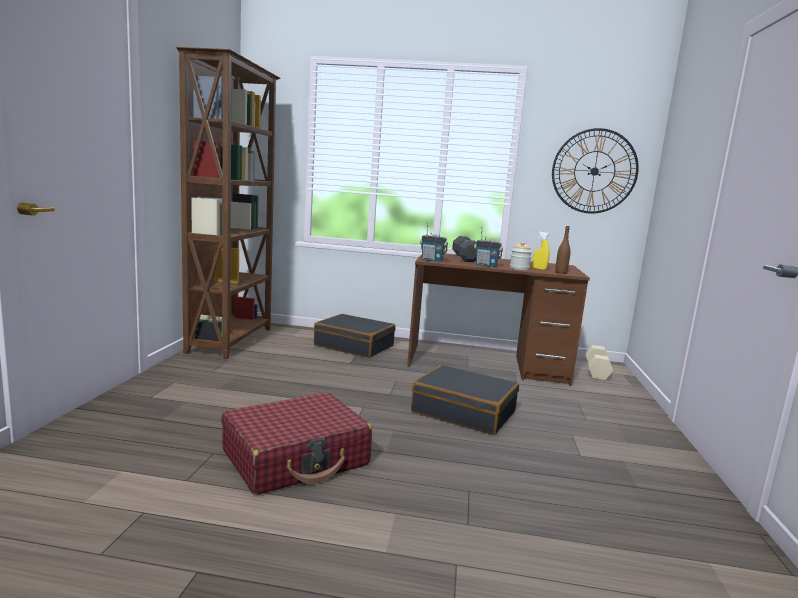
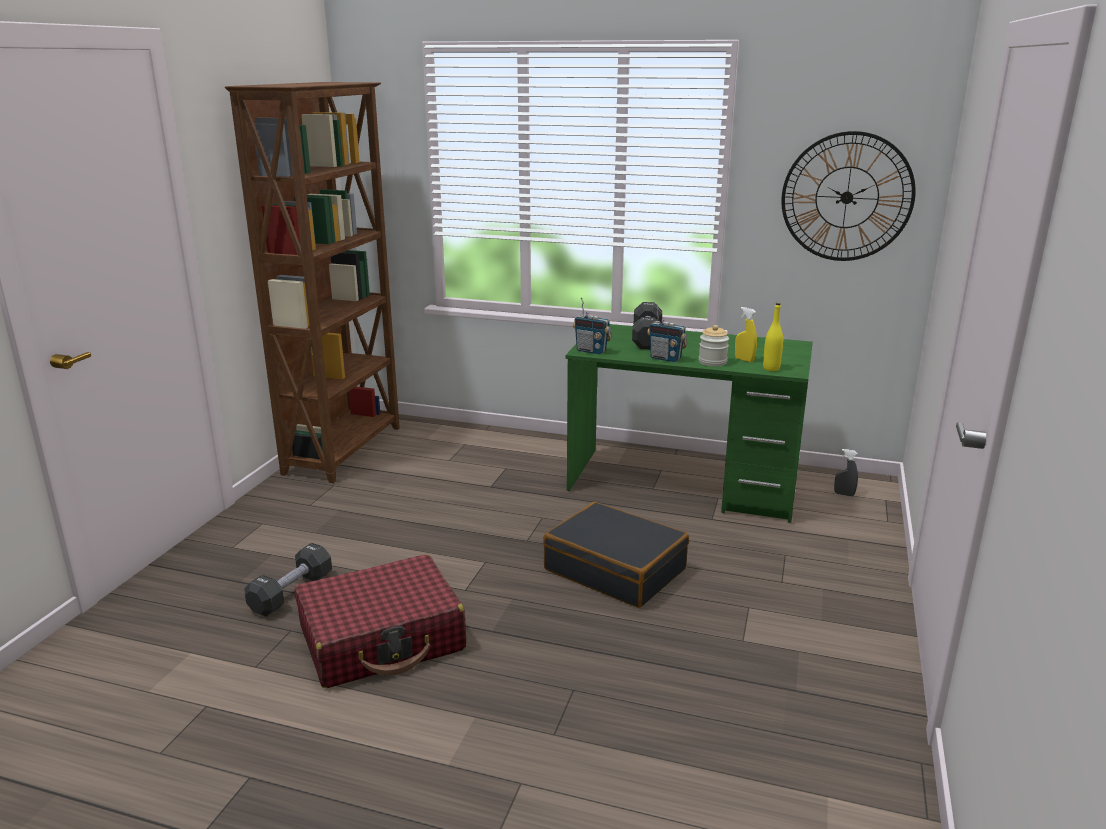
camera: 10 degrees right, 10 degrees up
(208, 427) = (291, 593): none -> black dumbbell
(354, 346) = (506, 454): black suitcase -> none
(487, 364) = (683, 484): brown desk -> green desk
(561, 273) = (771, 368): brown bottle -> yellow bottle
(596, 371) = (844, 494): beige dumbbell -> grey spray bottle

